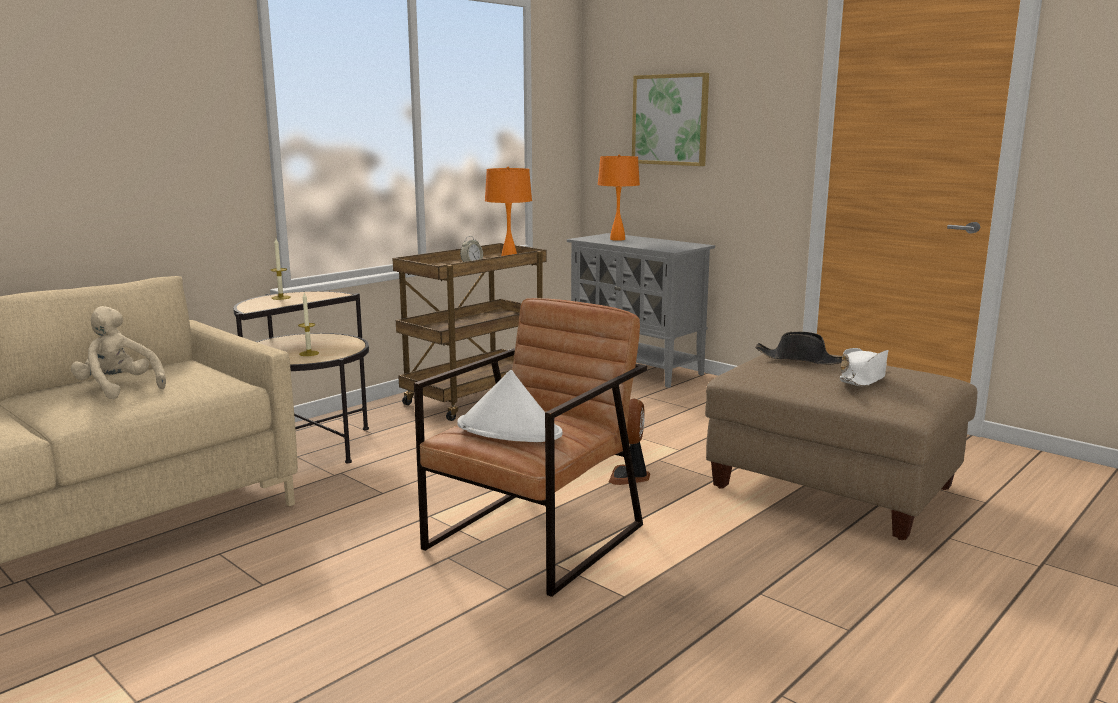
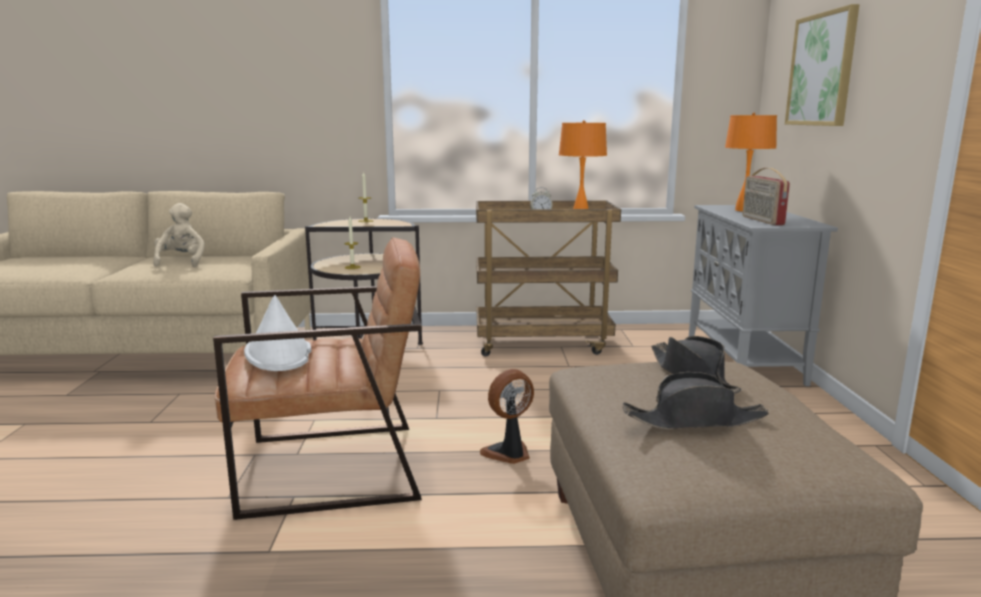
camera: 45 degrees right, 0 degrees up
(660, 246) = (761, 220): none -> radio
(863, 378) = (695, 420): white hat -> black hat

